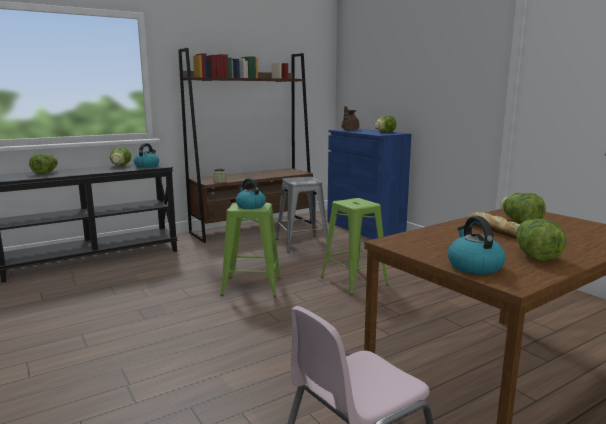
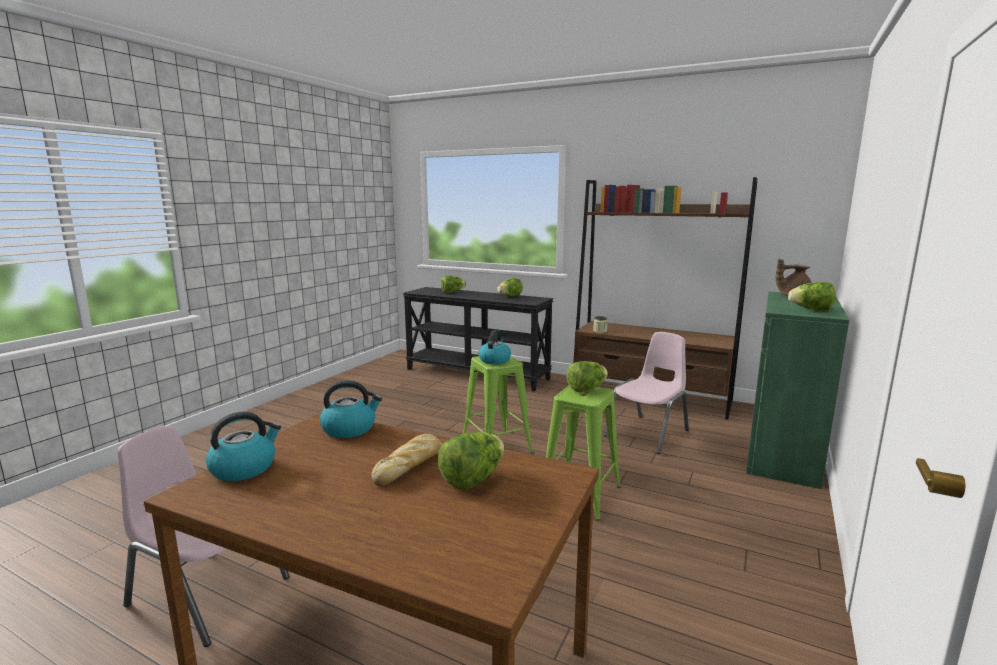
camera: 60 degrees right, 0 degrees up
(147, 166) = (523, 300): kettle -> kettle (350, 429)
(301, 243) = (648, 433): grey stool -> pink chair
(365, 227) = (782, 453): blue cabinet -> green cabinet
(534, 256) = (297, 499): lettuce -> lettuce (586, 389)

